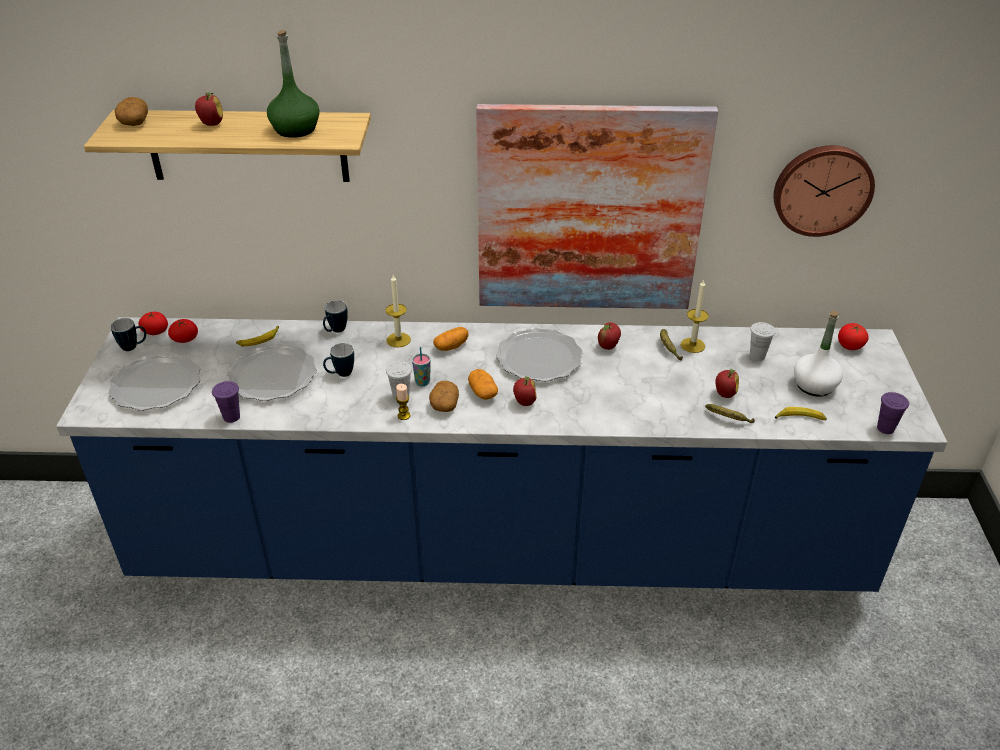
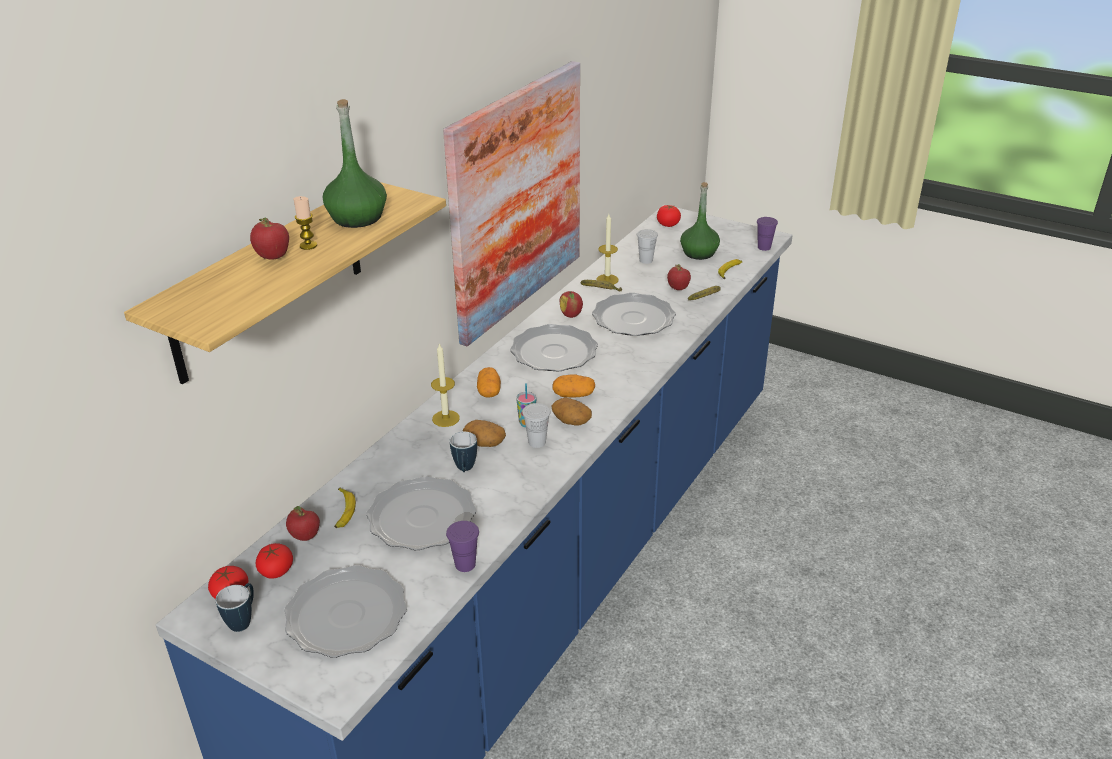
camera: 60 degrees left, 5 degrees down
(134, 122) = (190, 301): potato -> potato (484, 442)
(335, 331) = (387, 454): mug -> none
(404, 415) = (566, 448): candle -> candle (308, 245)
(524, 402) = (607, 378): apple -> apple (305, 537)
(639, 384) = (633, 318): none -> plate
(814, 385) = (699, 253): white bottle -> green bottle
(822, 189) = (622, 107): wall clock -> none

